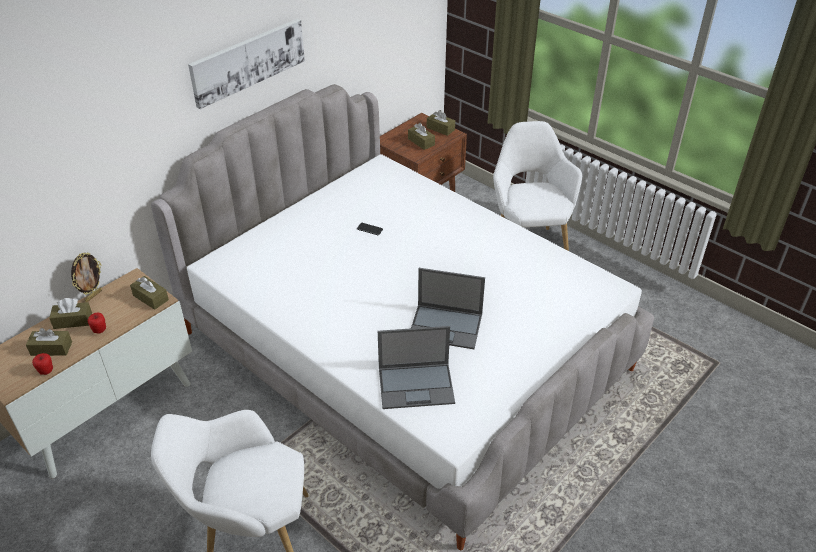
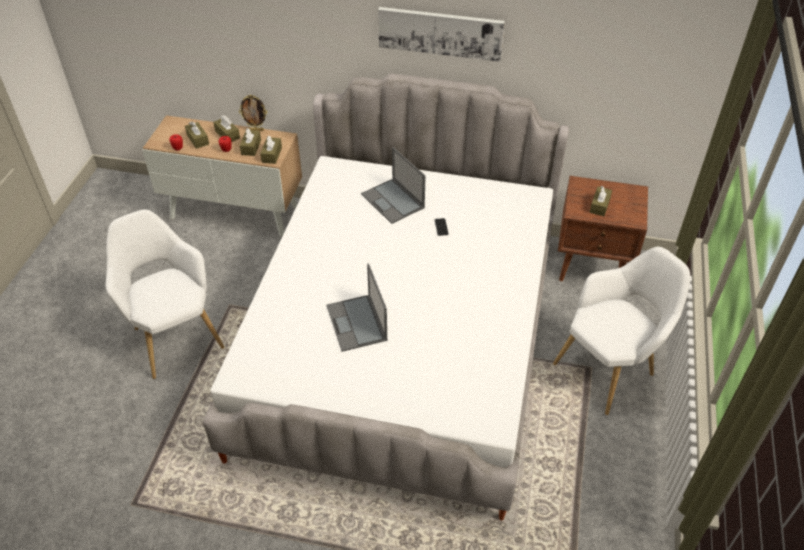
camera: 60 degrees right, 5 degrees up
(417, 385) = (278, 332): laptop -> laptop (393, 201)
(440, 129) = (635, 209): brown tissue box -> brown tissue box (251, 147)

